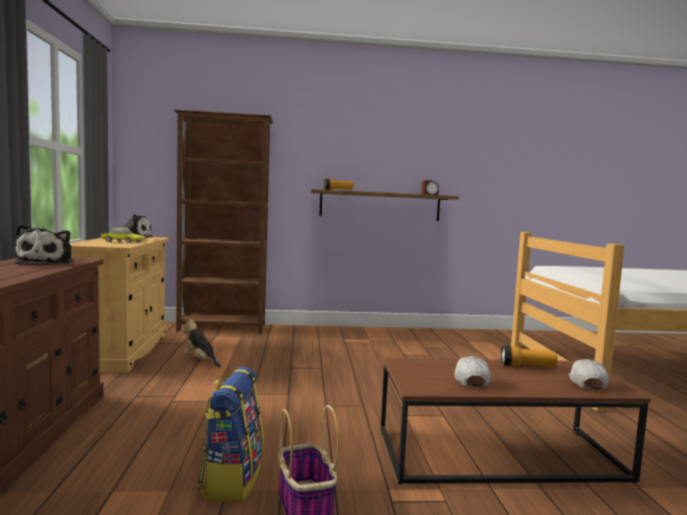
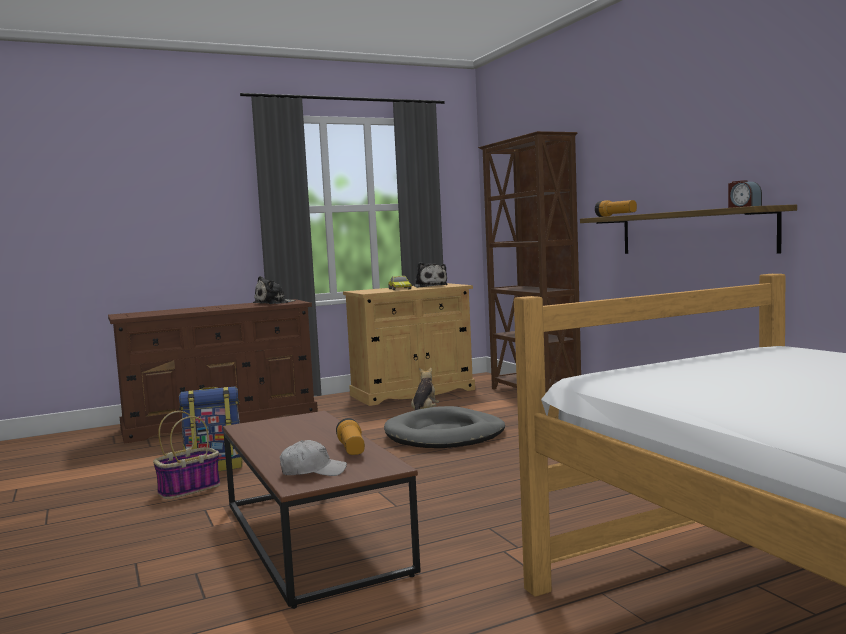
camera: 70 degrees right, 0 degrees up
(283, 369) = (445, 434): none -> grey dog bed
(470, 380) = (279, 436): white cap -> none

